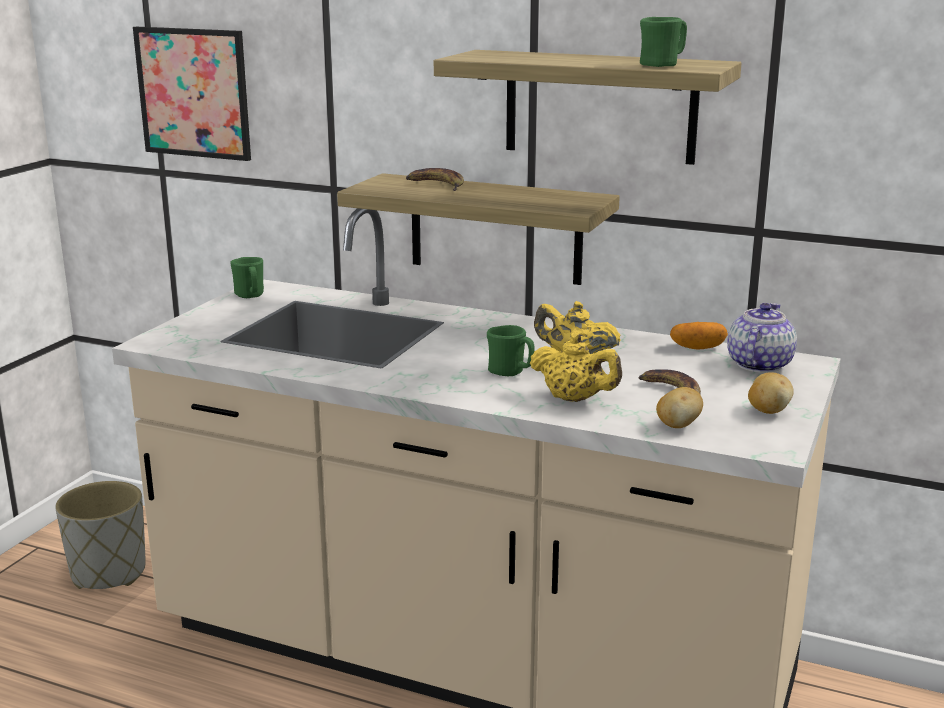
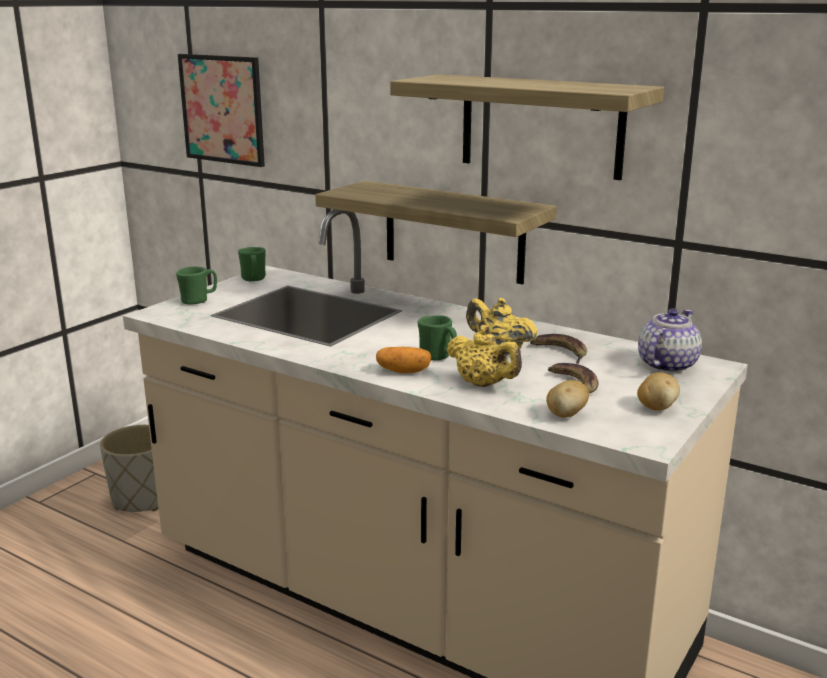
camera: 10 degrees right, 0 degrees up
(436, 184) = (402, 191): banana -> banana (559, 351)
(663, 65) = (585, 88): green mug -> green mug (198, 301)
(697, 347) = (616, 346): potato -> potato (403, 371)

